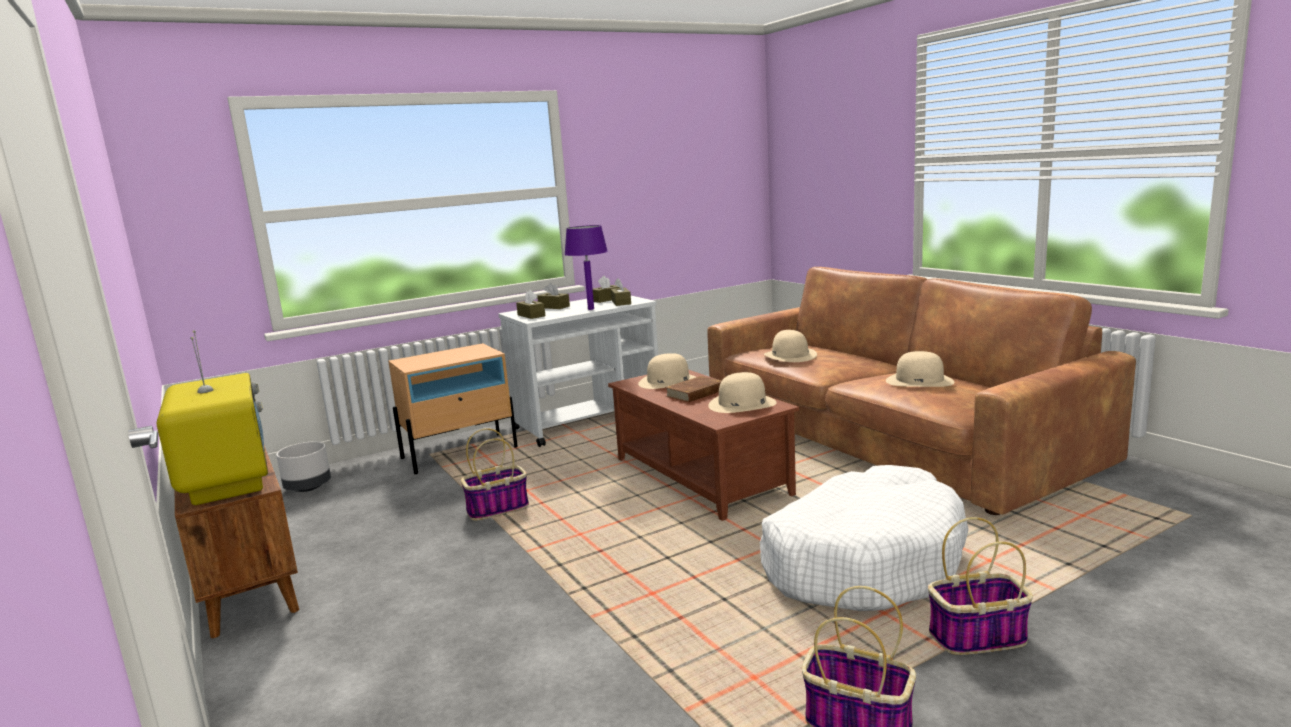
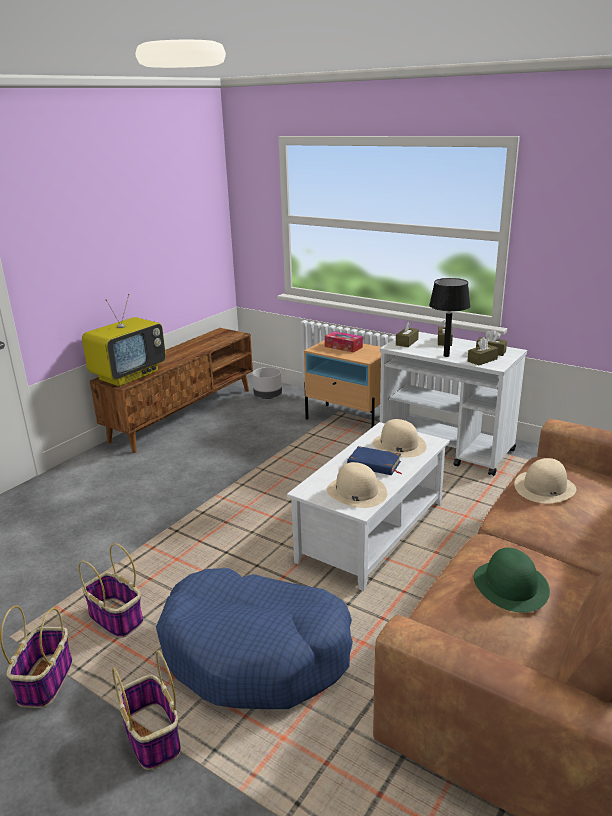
camera: 65 degrees right, 10 degrees up
(434, 357) = (343, 347): none -> tissue box
(498, 508) = (271, 465): basket -> basket (117, 619)
(591, 309) = (446, 356): purple table lamp -> black table lamp
(696, 393) = (374, 464): brown book -> blue book
(702, 476) = (373, 532): brown coffee table -> white coffee table
(862, 561) = (256, 652): white dog bed -> blue dog bed
(919, 381) = (511, 585): beige hat -> green hat

